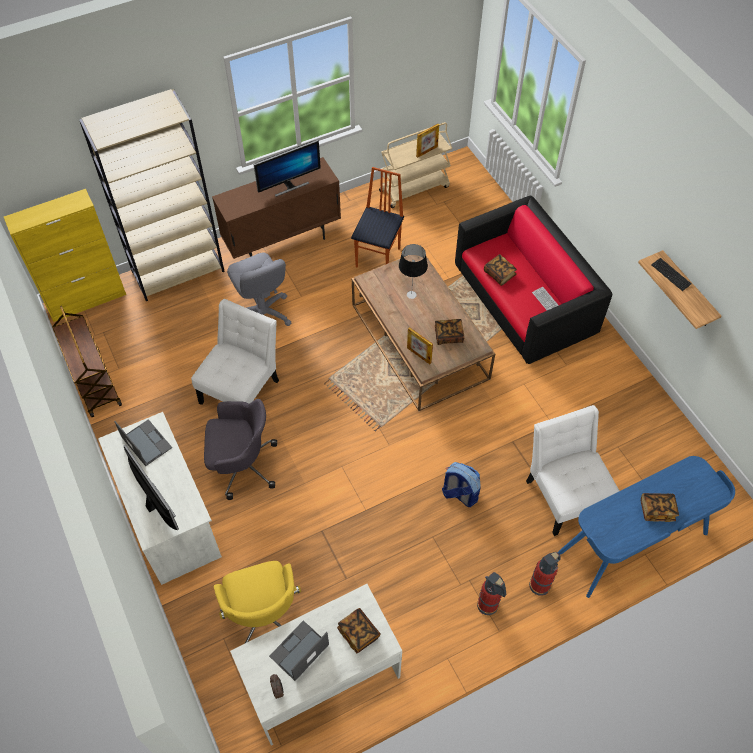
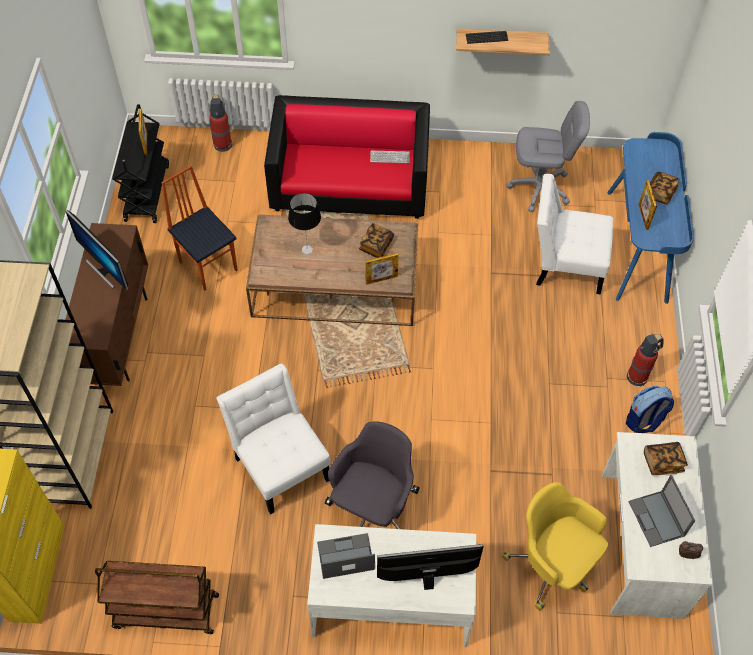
camera: 60 degrees left, 0 degrees up
(262, 314) = (199, 401): grey office chair -> grey office chair (539, 188)
(264, 616) = (552, 564): yellow office chair -> yellow office chair turned 150 degrees counterclockwise
(289, 185) = (105, 270): monitor -> monitor turned 135 degrees clockwise
(414, 188) = (146, 192): beige cart -> black cart
(459, 494) = (519, 340): backpack -> backpack (644, 421)
(499, 274) = (332, 173): book -> none
(540, 585) = (639, 329): fire extinguisher -> fire extinguisher (223, 144)
(617, 508) = (643, 216): none -> picture frame

